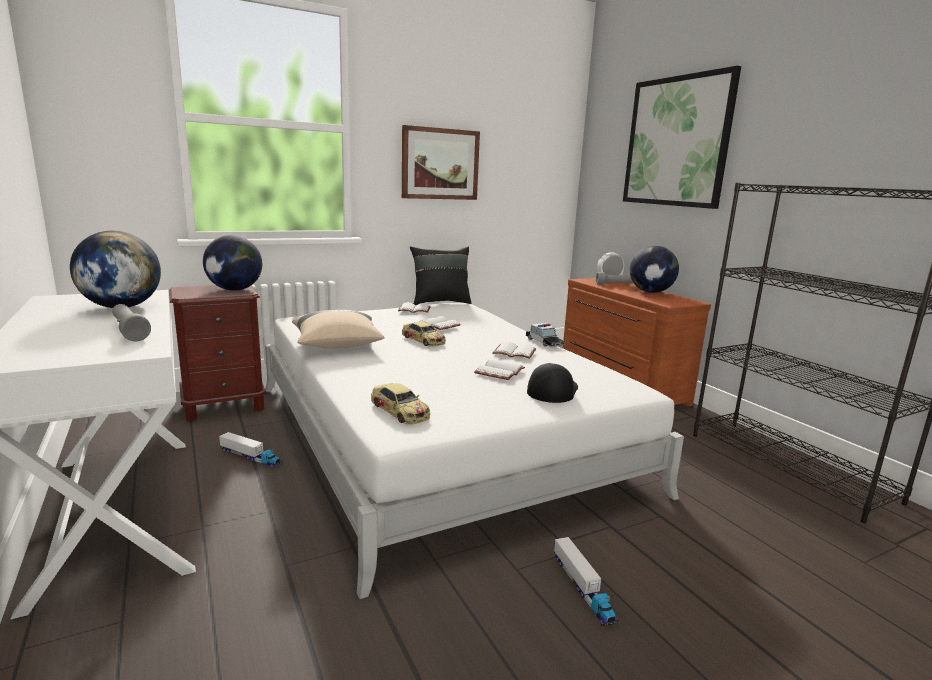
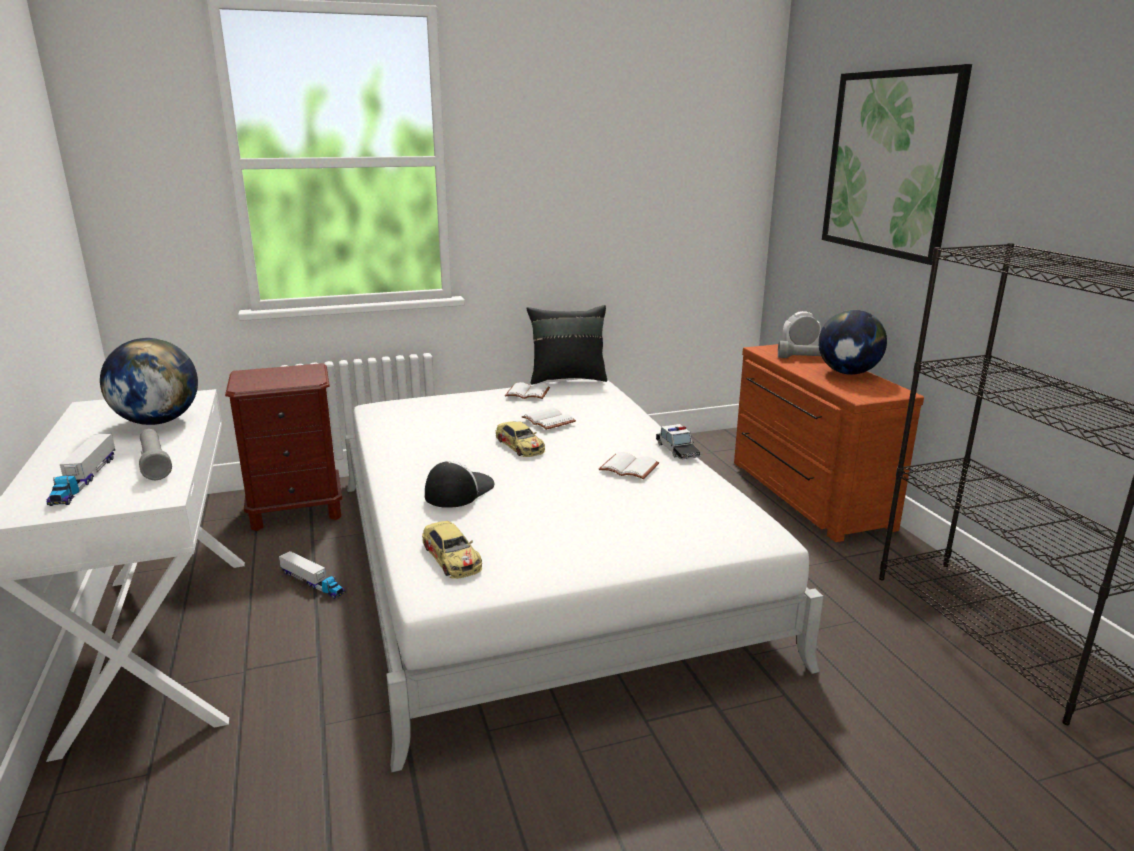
camera: 10 degrees right, 5 degrees up
(235, 290) = (302, 375): globe -> none
(337, 345) = (413, 452): beige pillow -> none
(440, 164) = (568, 195): picture -> none
(500, 372) = (596, 501): white book -> none
(552, 390) = (650, 531): cap -> cap (458, 490)
(583, 588) = (650, 783): toy truck -> toy truck (84, 480)

